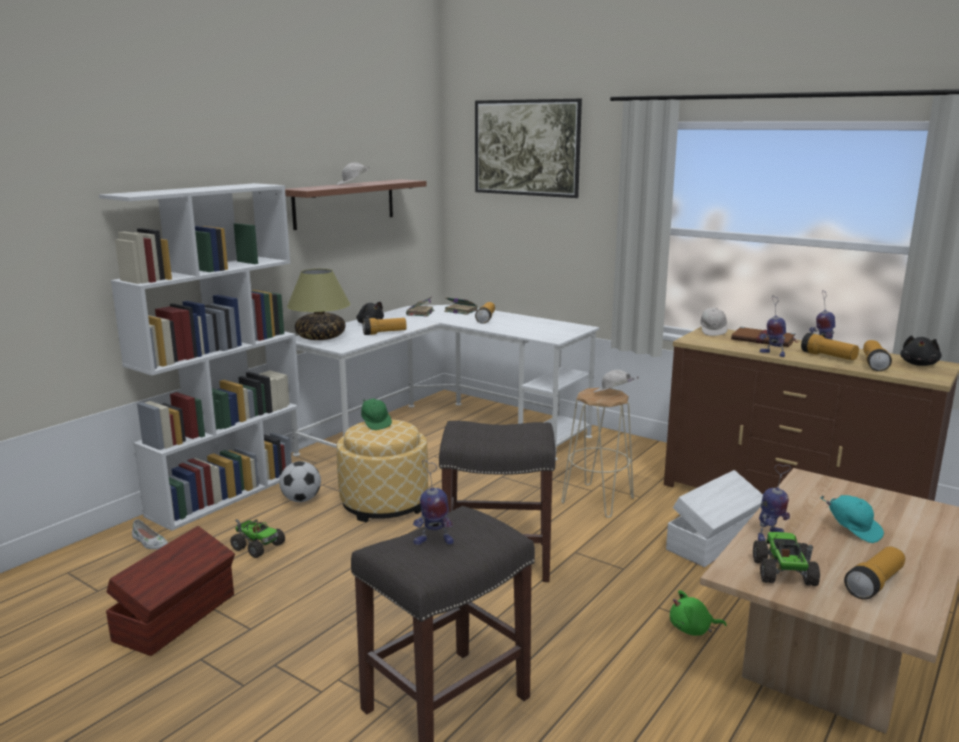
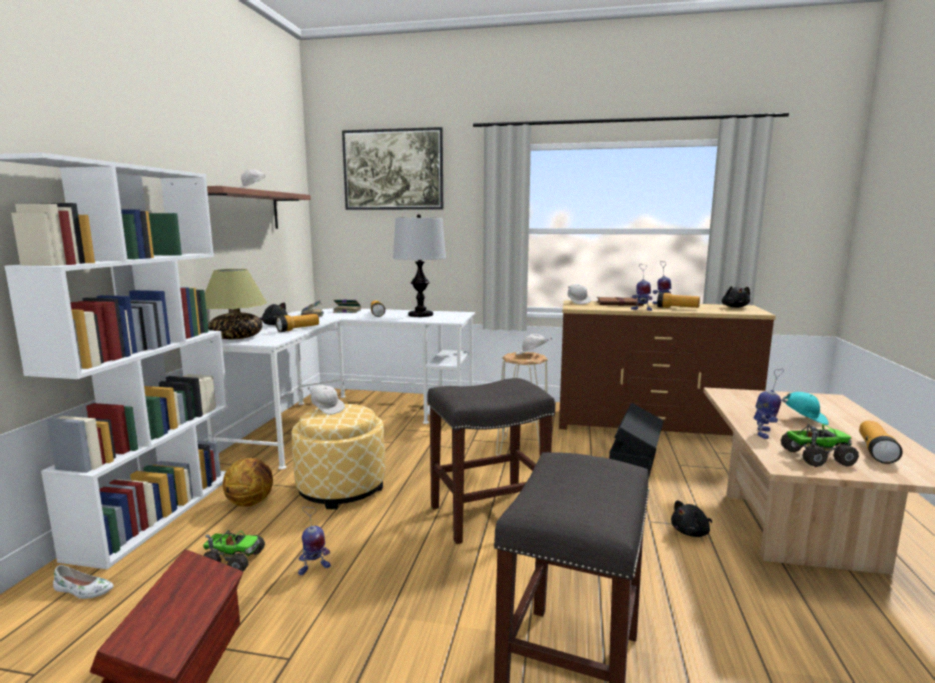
camera: 25 degrees left, 5 degrees down
(301, 500) = (250, 502): football -> basketball
(376, 423) = (326, 409): green cap -> white cap
(433, 542) = (571, 489): toy robot -> toy robot (314, 569)
(531, 325) = (421, 315): none -> table lamp
(692, 629) = (691, 532): green plush toy -> black plush toy
(714, 542) = (634, 462): white storage box -> black storage box
(783, 573) = (815, 457): toy truck -> toy truck turned 105 degrees clockwise
(874, 364) = (710, 309): flashlight -> none

